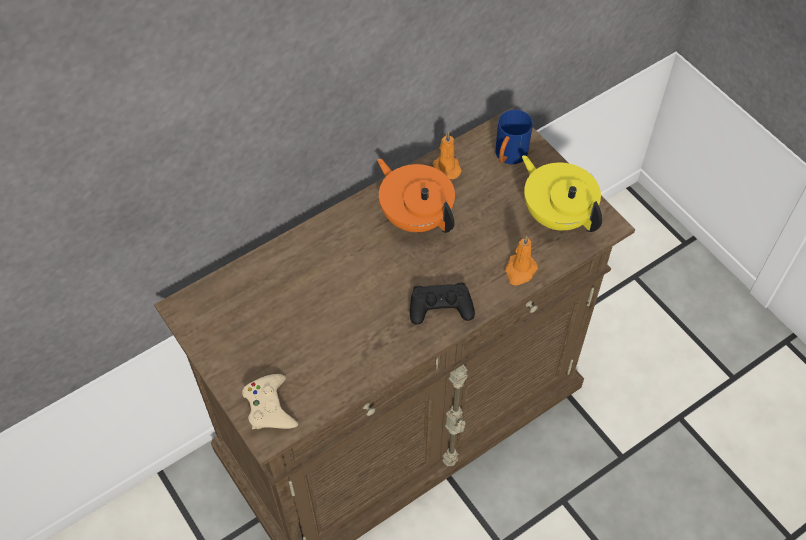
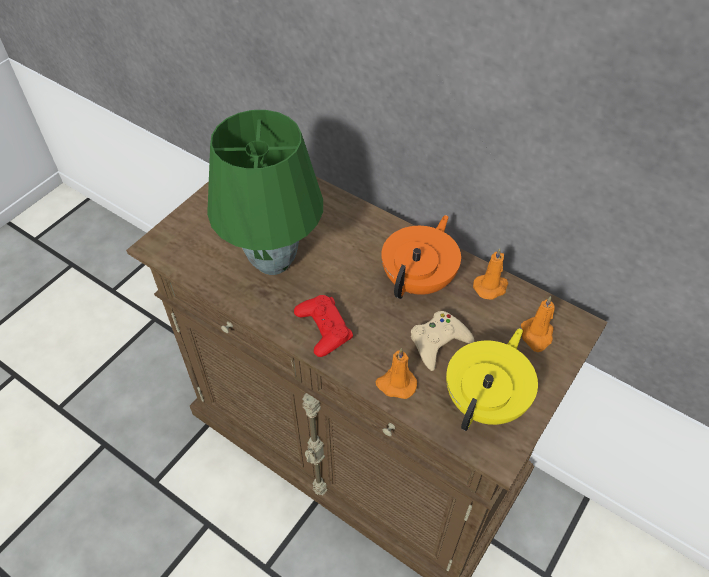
camera: 70 degrees right, 5 degrees down
(269, 407) = (179, 239): beige game controller -> beige game controller (438, 342)
(342, 326) = (274, 262): none -> green table lamp
(440, 307) = (323, 328): black game controller -> red game controller
(508, 157) = (536, 336): blue mug -> orange candle

